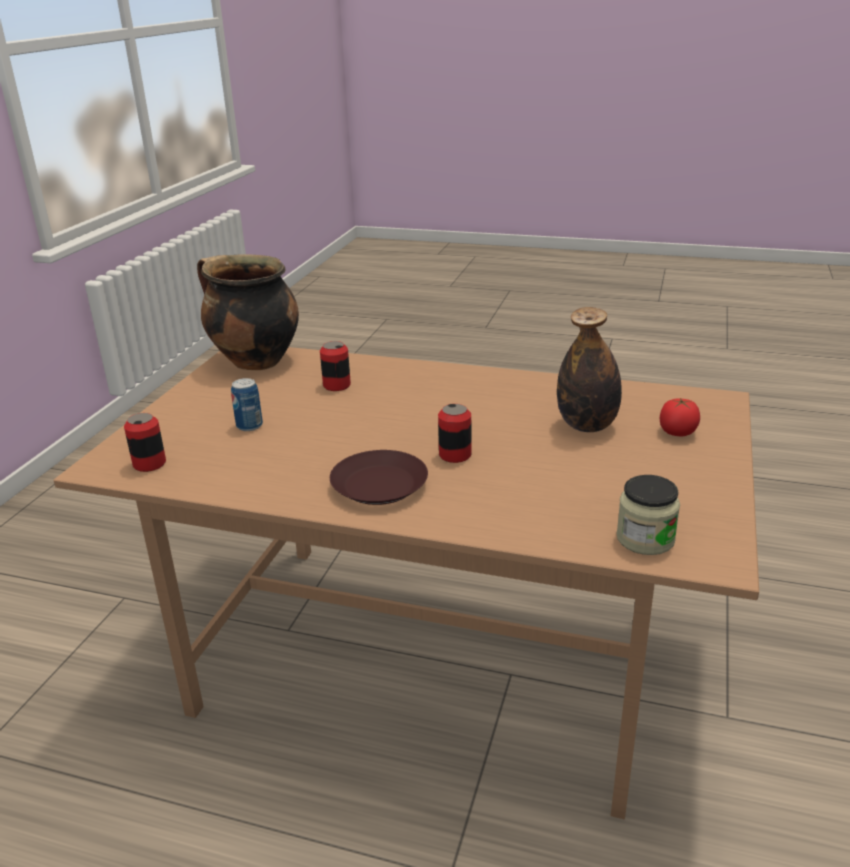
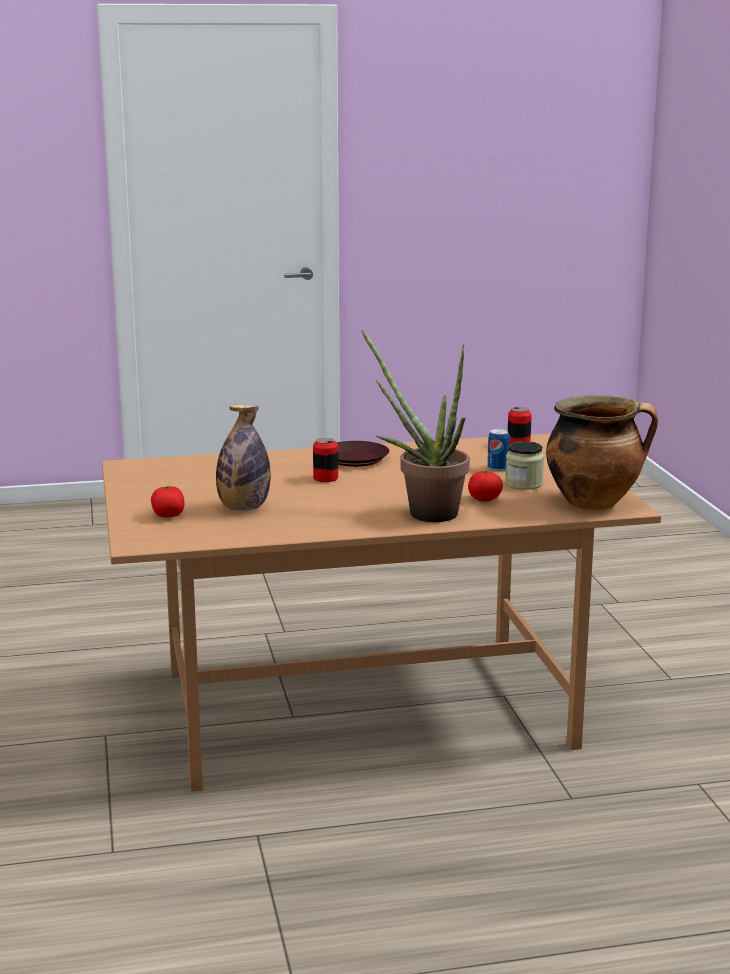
camera: 150 degrees right, 10 degrees down
(336, 385) = (484, 499): can -> tomato
(413, 382) = (423, 512): none -> potted plant
(645, 539) = (170, 465): jar -> jar (524, 484)

